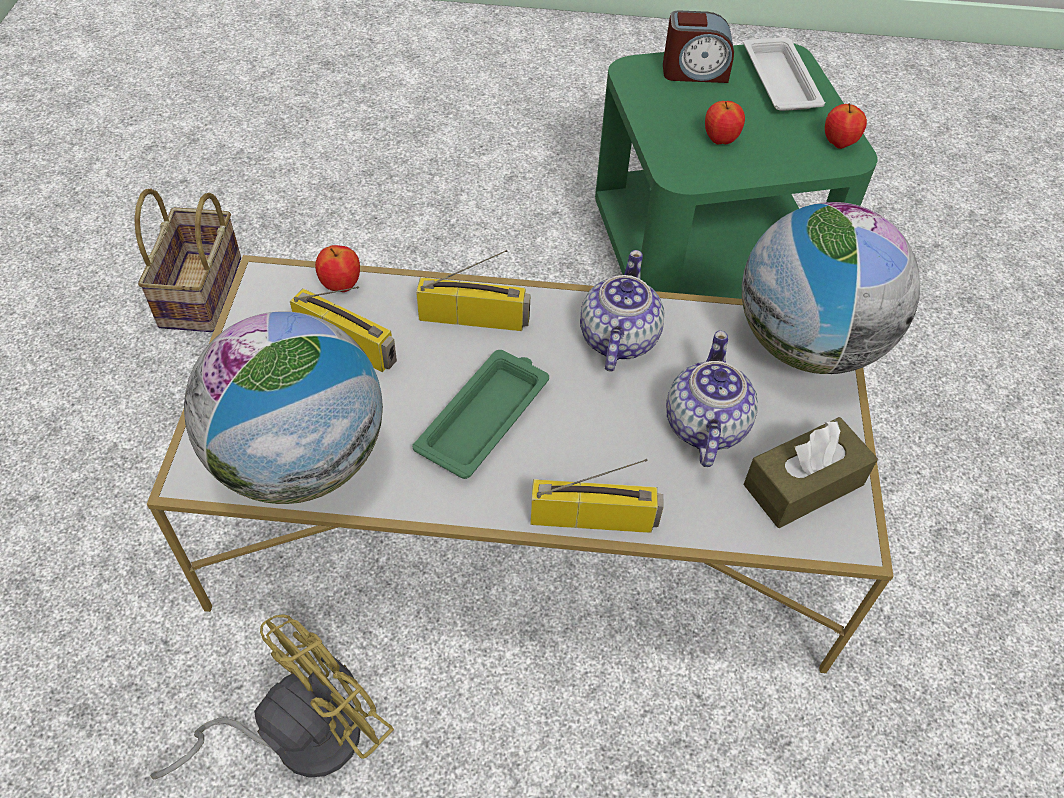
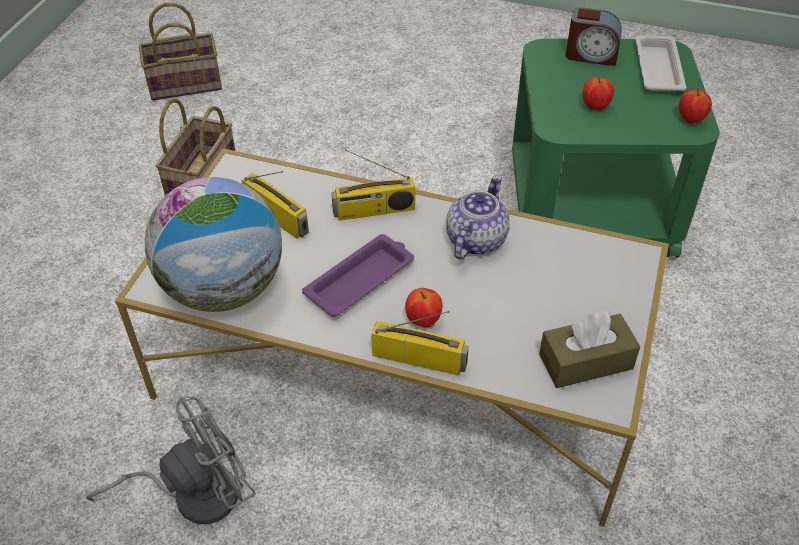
camera: 15 degrees right, 5 degrees down
(146, 160) = (186, 83): none -> basket
(298, 735) = (194, 494): yellow fan -> grey fan
(341, 286) = (284, 177): apple -> apple (423, 321)
(474, 317) = (374, 211): radio -> radio turned 150 degrees clockwise
(485, 417) = (361, 279): green tray -> purple tray
(704, 426) = (522, 310): teapot -> none
(806, 344) = (621, 264): globe -> none

